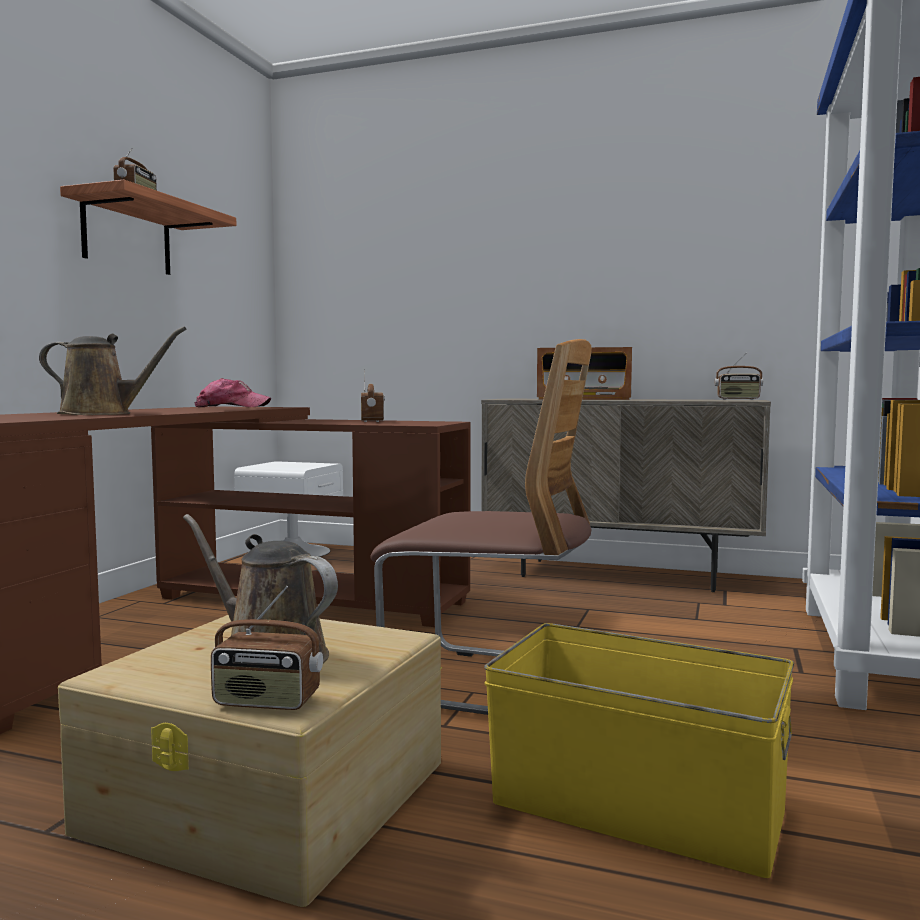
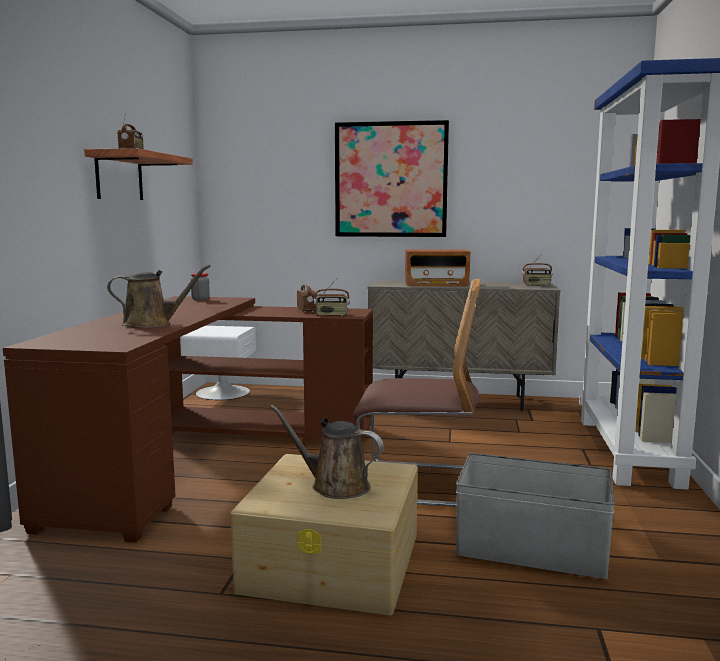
camera: 10 degrees left, 5 degrees up
(232, 407) = (200, 299): cap -> jar
(266, 702) = (360, 514): radio -> radio (331, 315)
(526, 255) = (391, 180): none -> picture
(638, 808) = (532, 550): yellow storage box -> grey storage box

